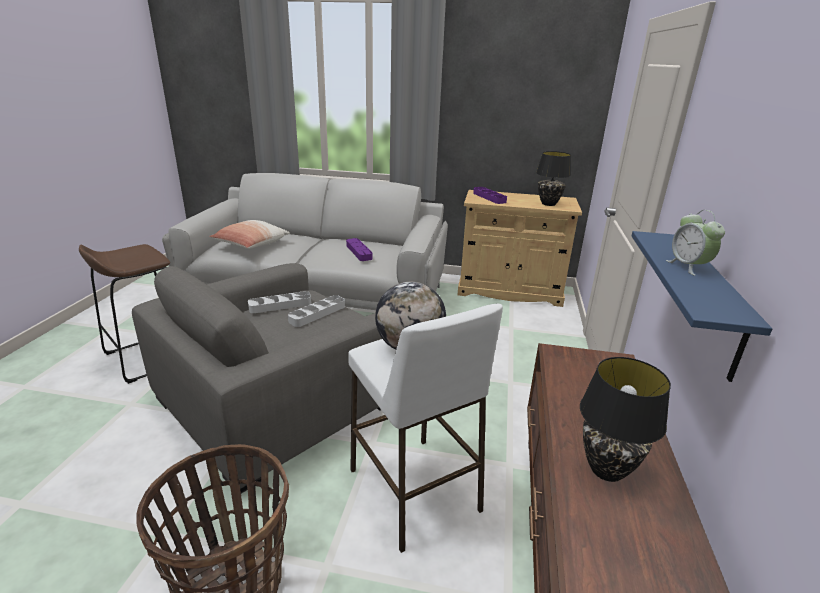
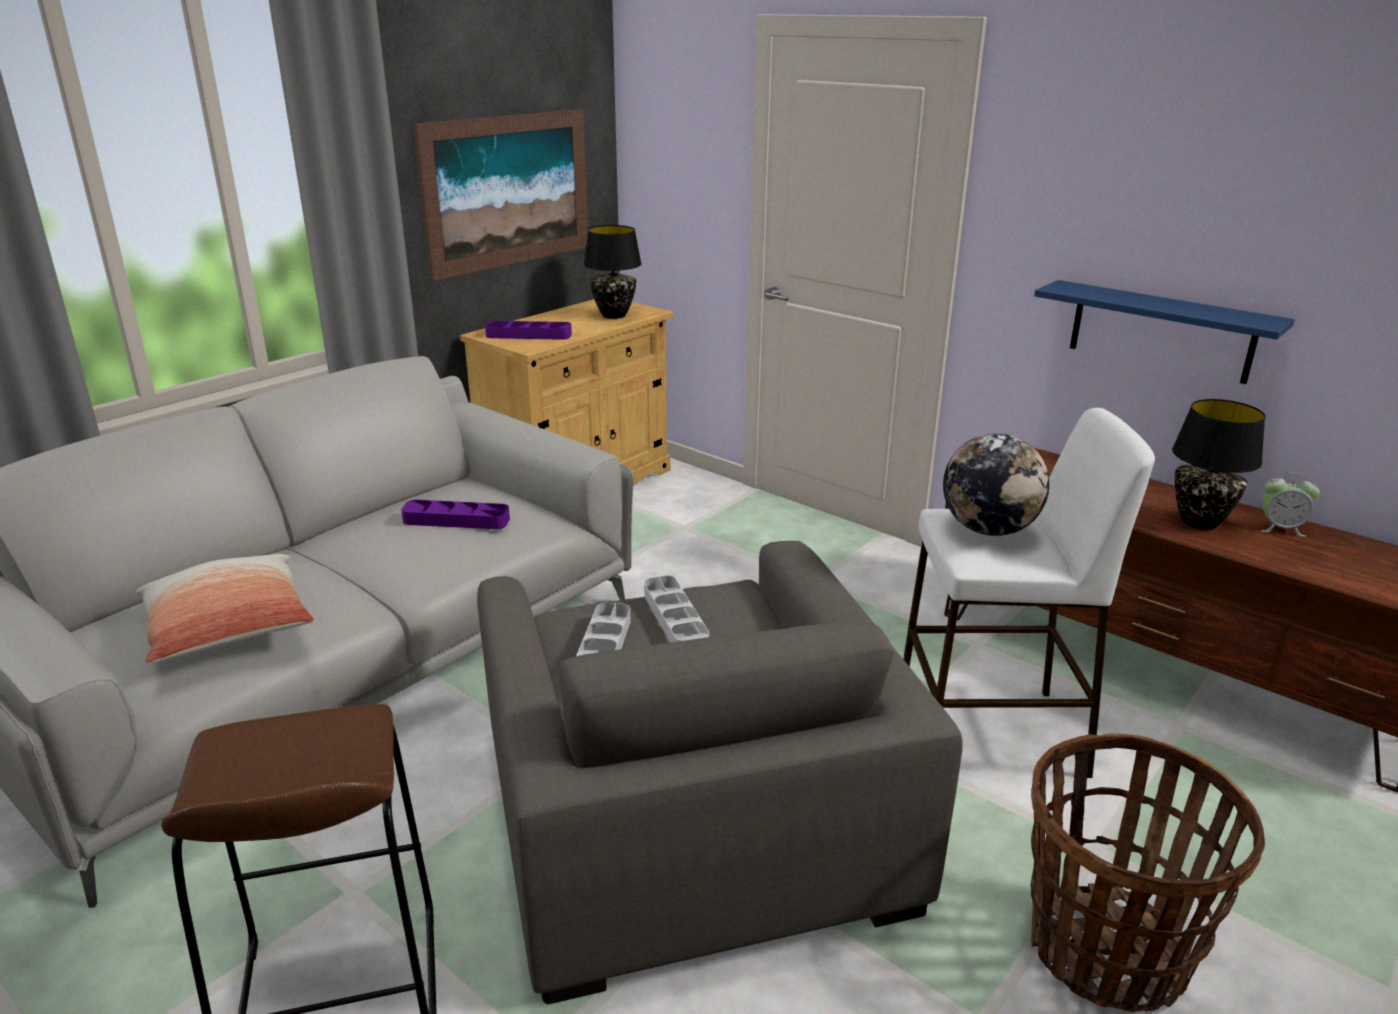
camera: 60 degrees left, 0 degrees up
(516, 123) = (508, 191): none -> picture
(688, 267) = (1155, 302): alarm clock -> alarm clock (1280, 529)

